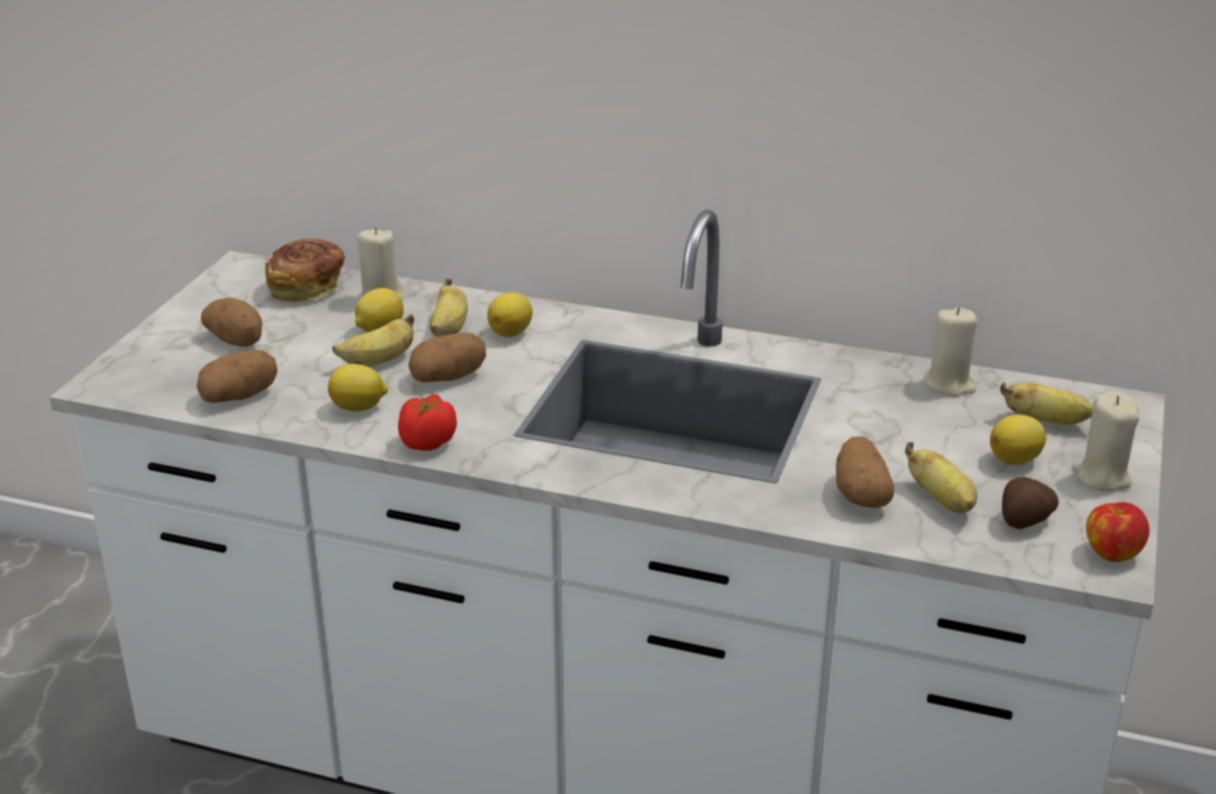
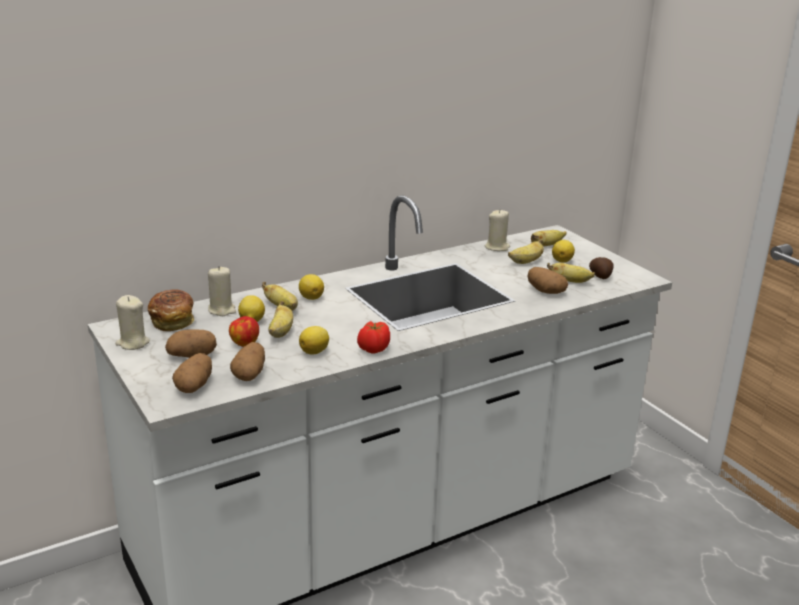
camera: 50 degrees left, 5 degrees down
(448, 377) = (324, 324): potato -> potato (195, 386)
(943, 431) = (526, 262): none -> banana
(1101, 477) = (592, 255): beige candle -> beige candle (132, 343)
(1112, 553) = (637, 274): apple -> apple (244, 343)

